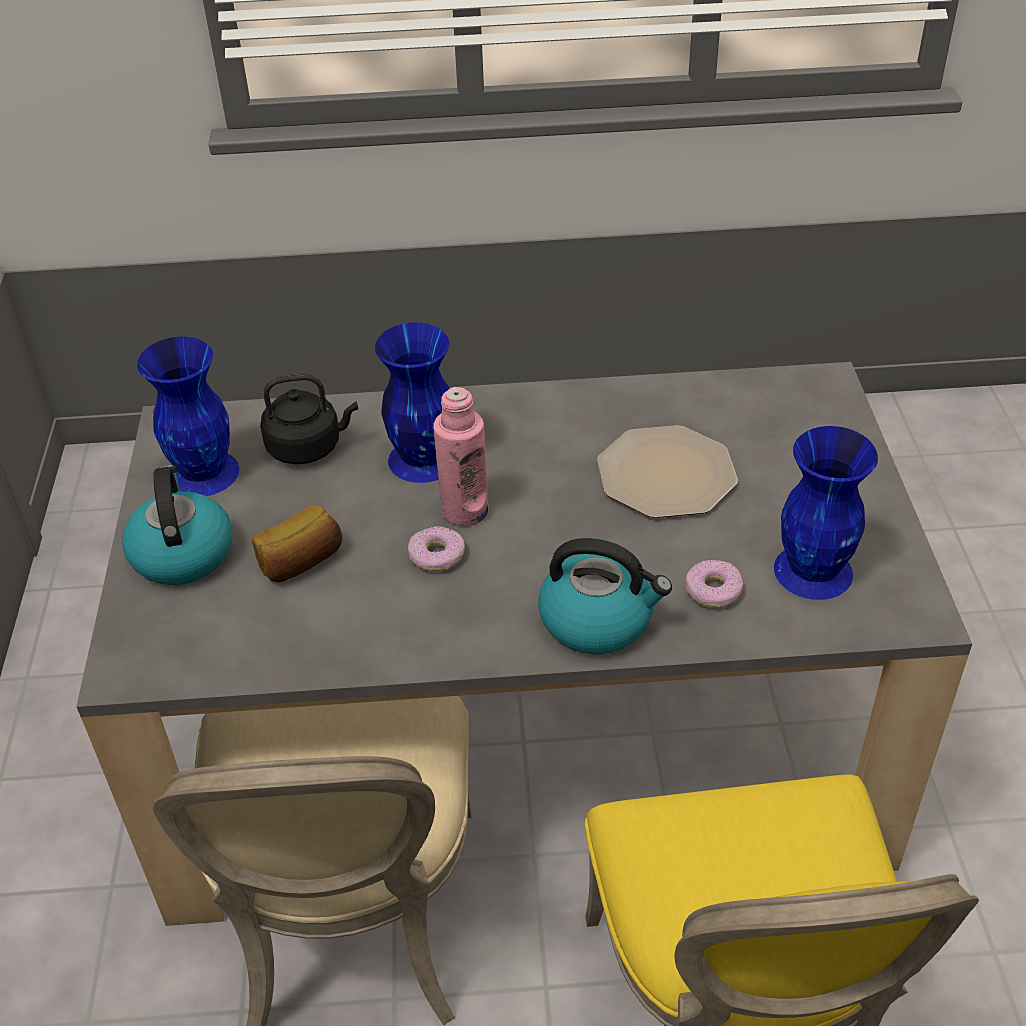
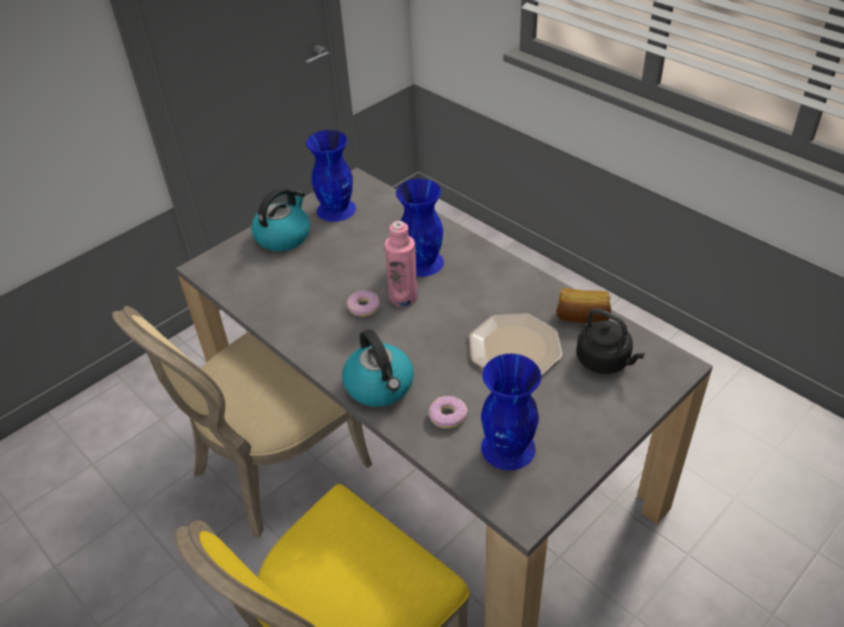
camera: 50 degrees right, 0 degrees up
(301, 562) = (315, 271): bread -> bread (582, 317)
(308, 447) = (387, 225): black kettle -> black kettle (605, 361)

